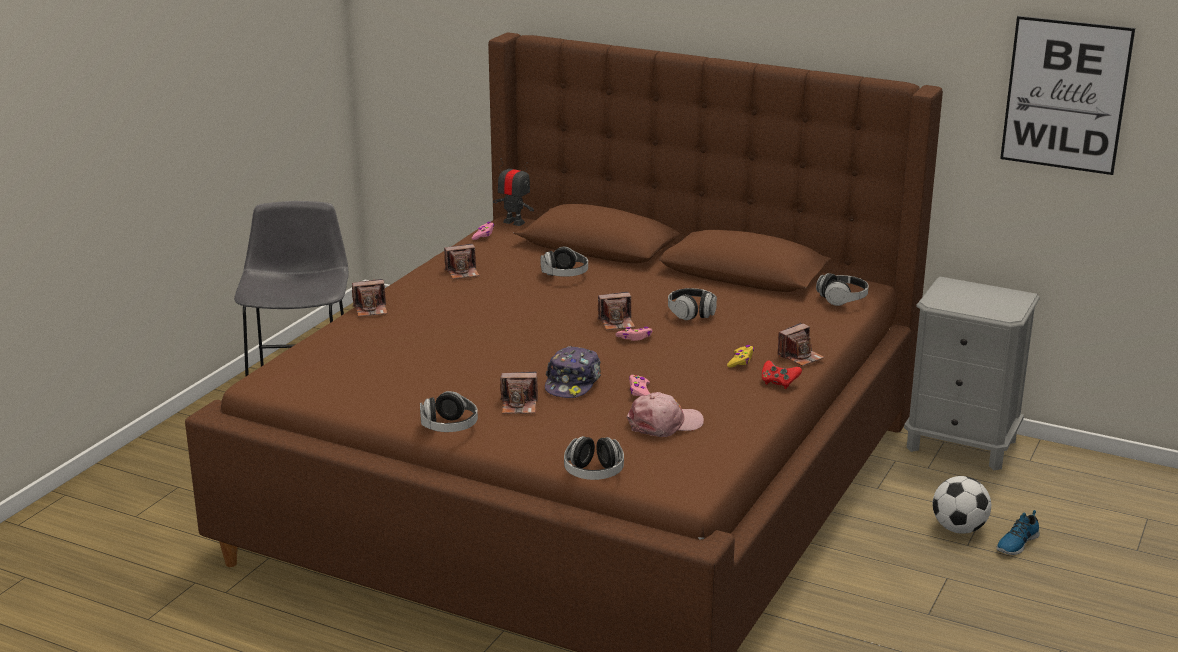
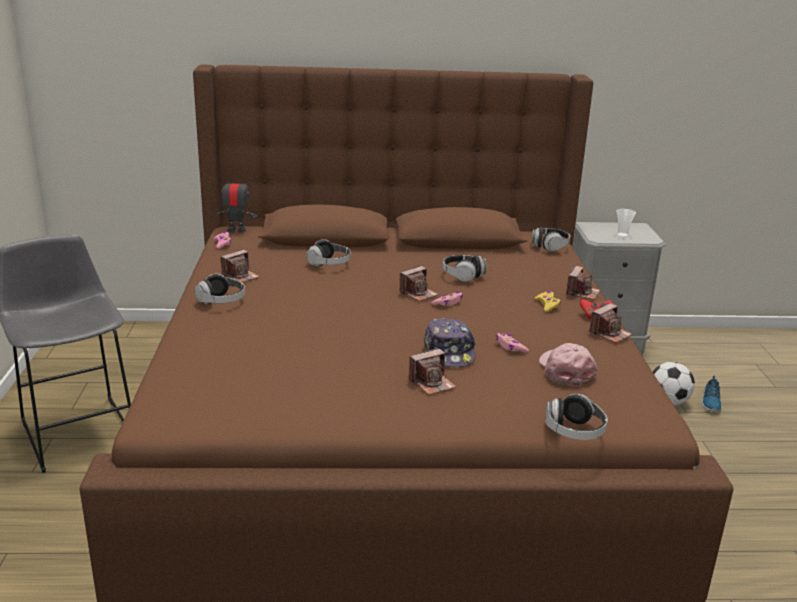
camera: 30 degrees left, 0 degrees up
(371, 309) = (192, 324): camera -> camera (610, 334)
(449, 427) = (397, 421): headphones -> headphones (221, 301)
(665, 424) = (566, 370): pink cap -> pink cap turned 45 degrees counterclockwise
(975, 303) = (622, 235): none -> cup
(1065, 95) = (669, 73): picture -> none

